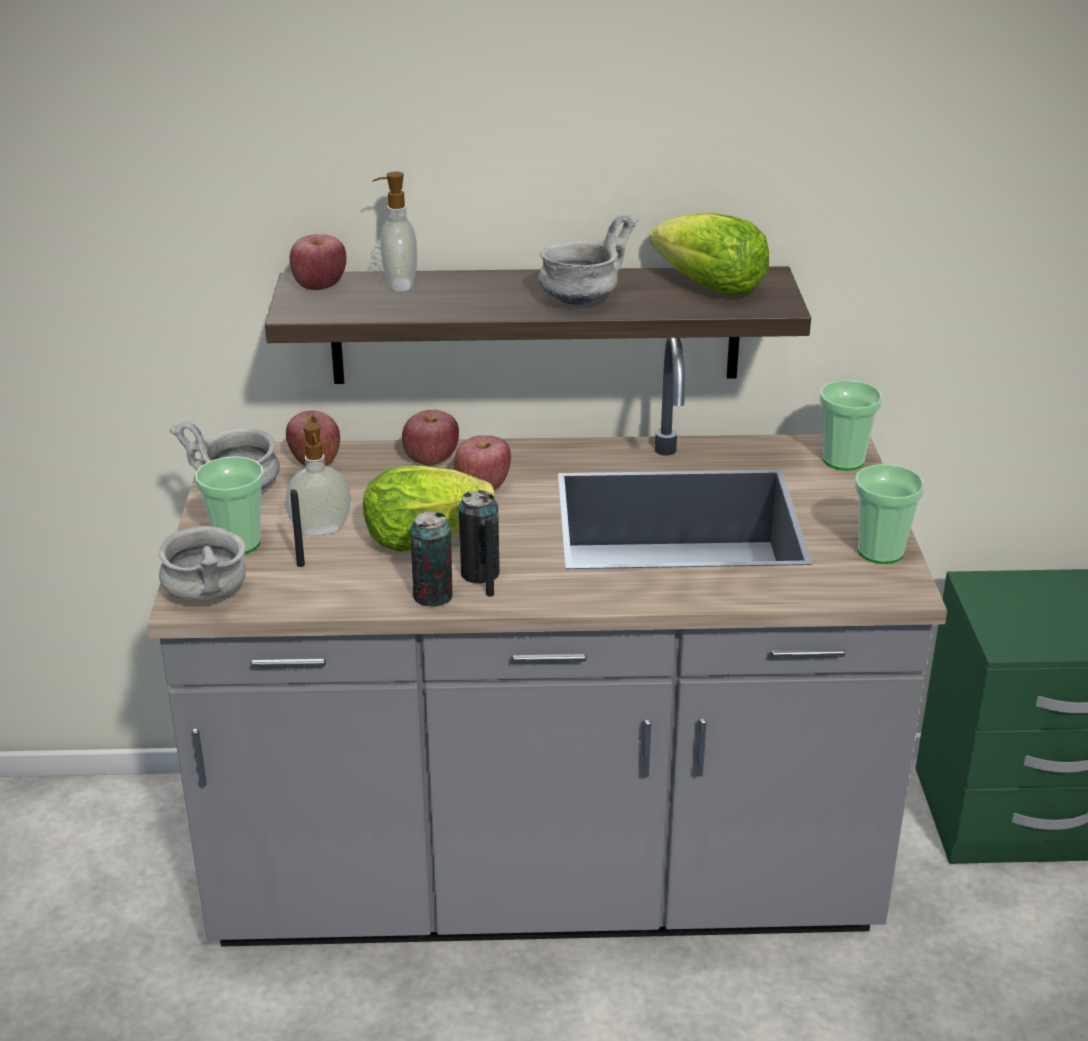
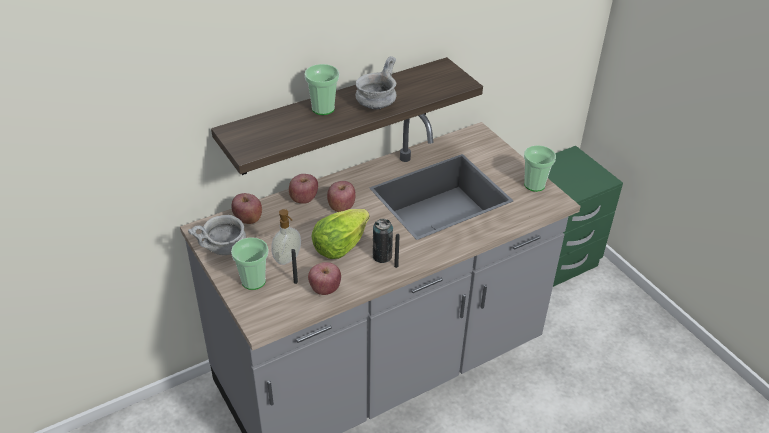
camera: 30 degrees left, 10 degrees up
(208, 595) = (266, 316): grey bowl -> none
(320, 286) = (242, 132): apple -> apple (325, 289)
(398, 285) = (281, 119): soap dispenser -> none
(433, 596) = (372, 277): can -> none
(710, 288) = (426, 80): lettuce -> none
(843, 460) = (483, 140): cup -> cup (323, 108)

